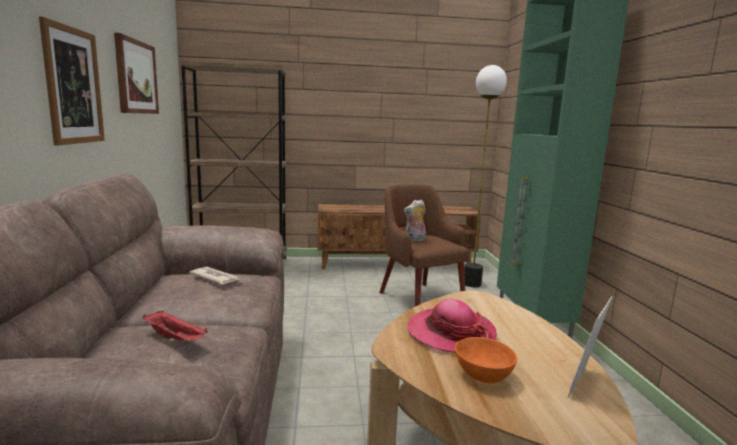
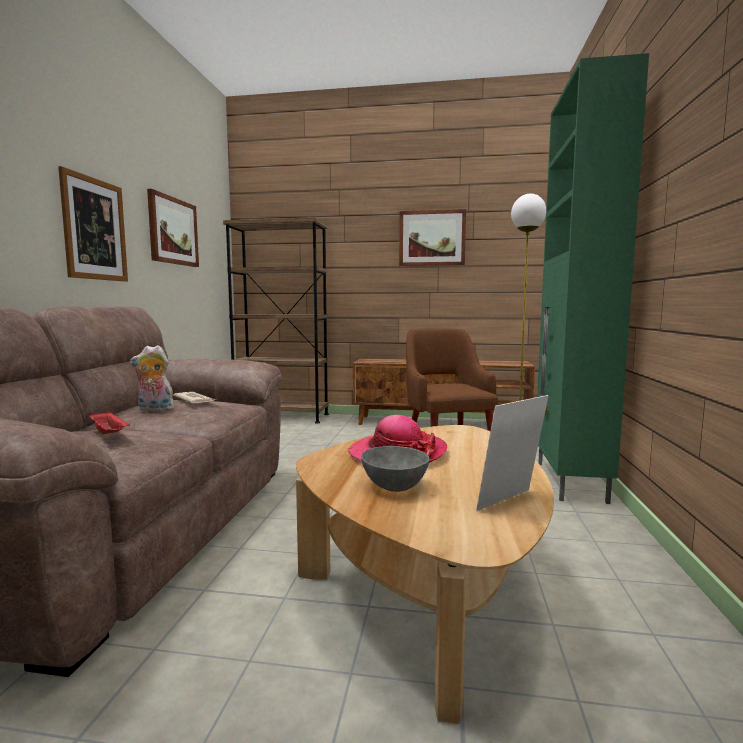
camera: 15 degrees right, 5 degrees down
(389, 91) = (432, 238): none -> picture
(414, 240) = (436, 386): plush toy -> plush toy (154, 410)
(482, 375) = (394, 486): orange bowl -> grey bowl

